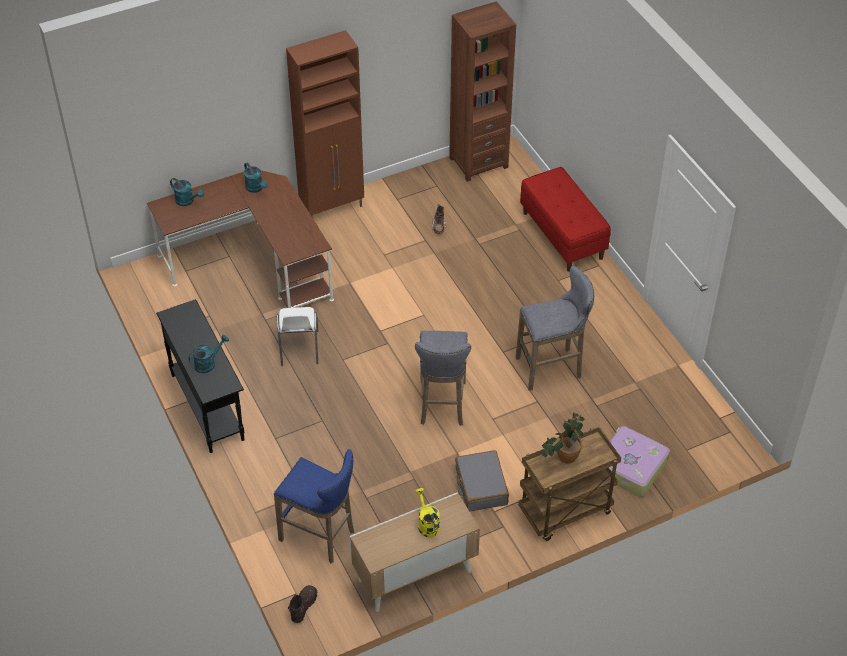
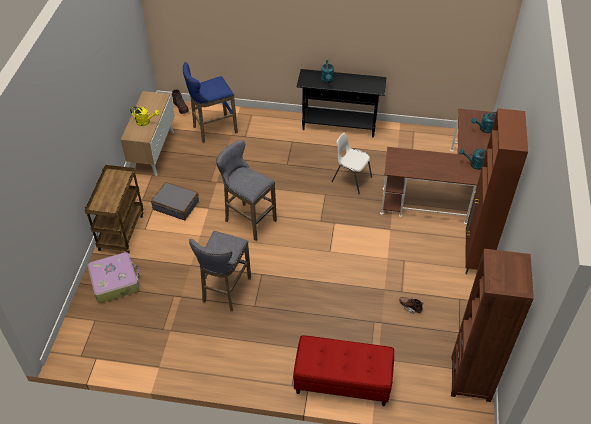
camera: 125 degrees right, 0 degrees up
(563, 458) = (117, 189): potted plant -> none

